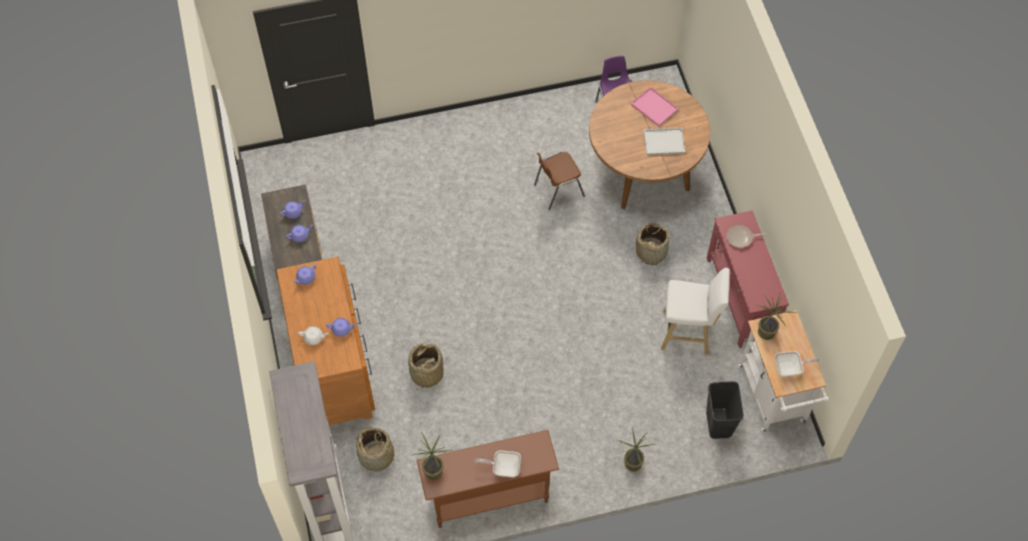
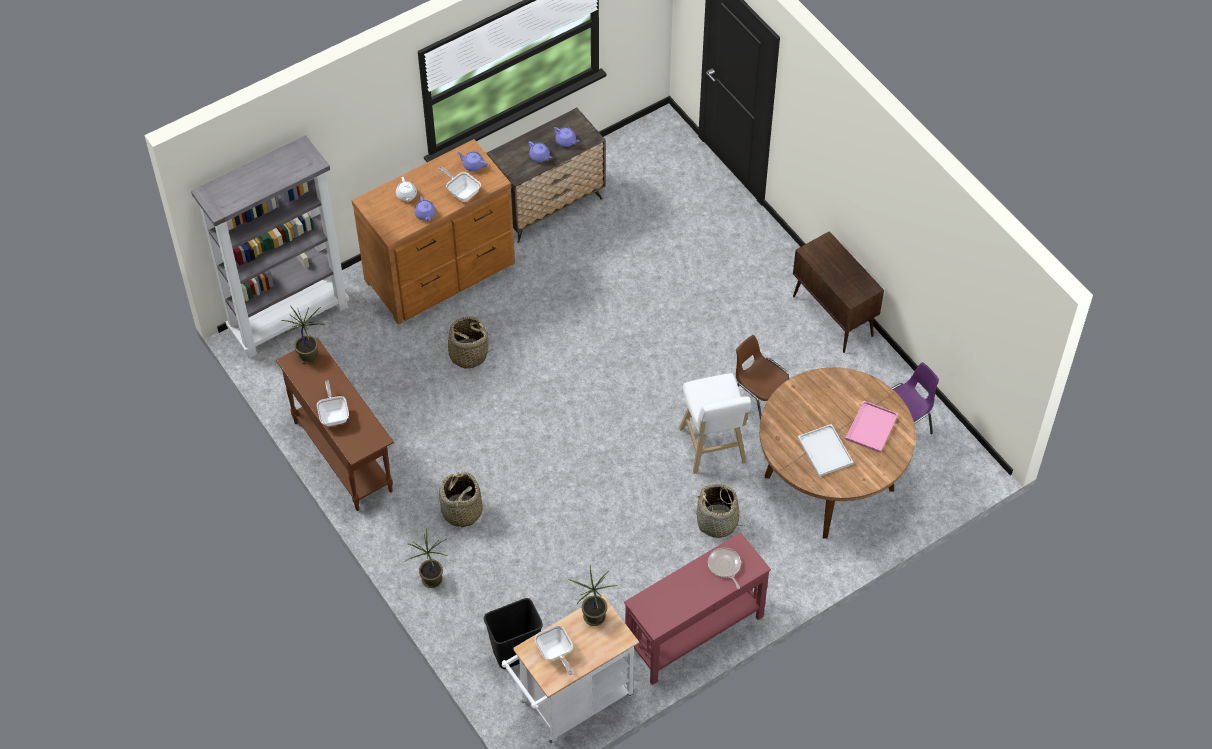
camera: 70 degrees right, 5 degrees down
(330, 295) = (461, 192): none -> frying pan
(377, 456) = (355, 343): basket -> basket (461, 512)
(499, 117) = (833, 316): none -> brown cabinet
(688, 333) = (623, 590): white stool -> white stool (713, 448)

